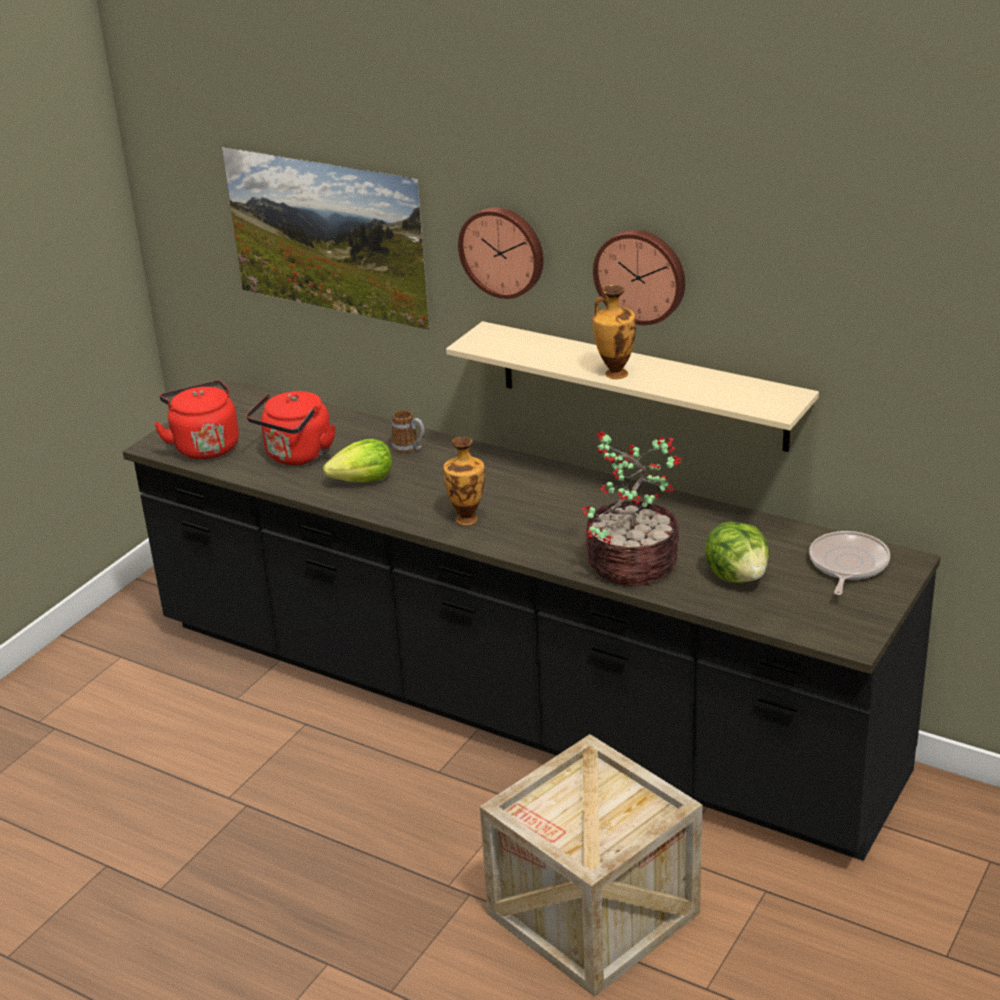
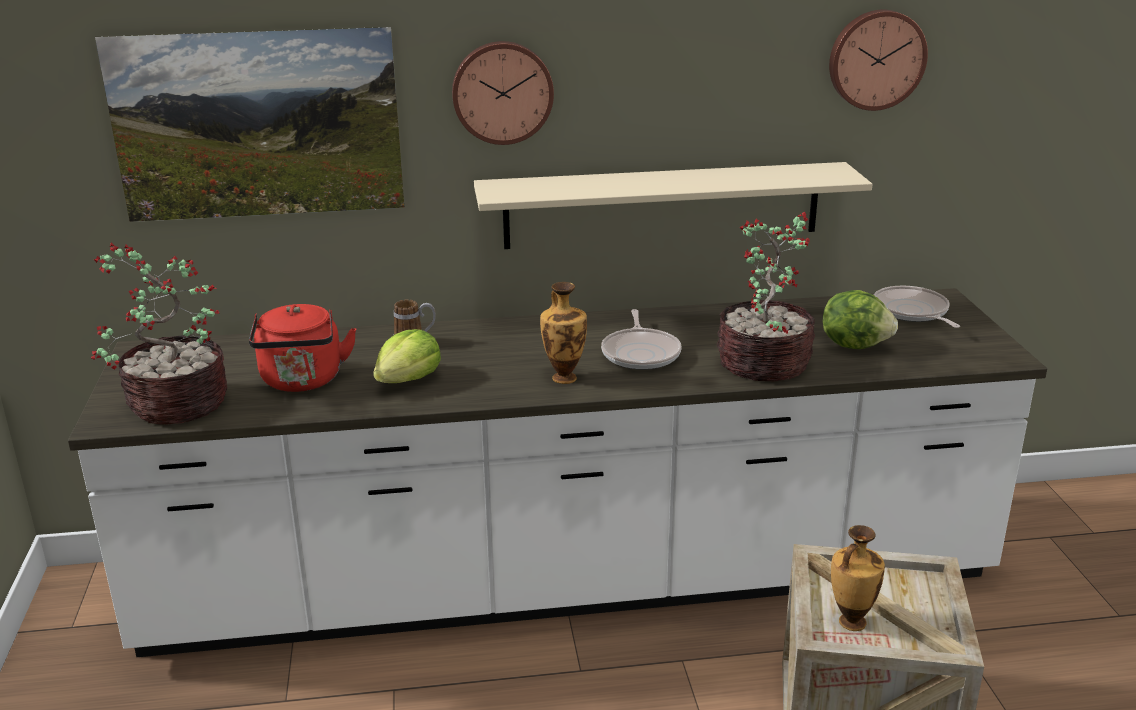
camera: 40 degrees left, 5 degrees down
(204, 446) = (175, 405): red kettle -> potted plant
(511, 701) = (570, 580): black counter -> white counter
(553, 519) = (641, 353): none -> frying pan
(614, 373) = (670, 186): vase -> vase (850, 622)
(641, 275) = (665, 84): wall clock -> wall clock (876, 59)

